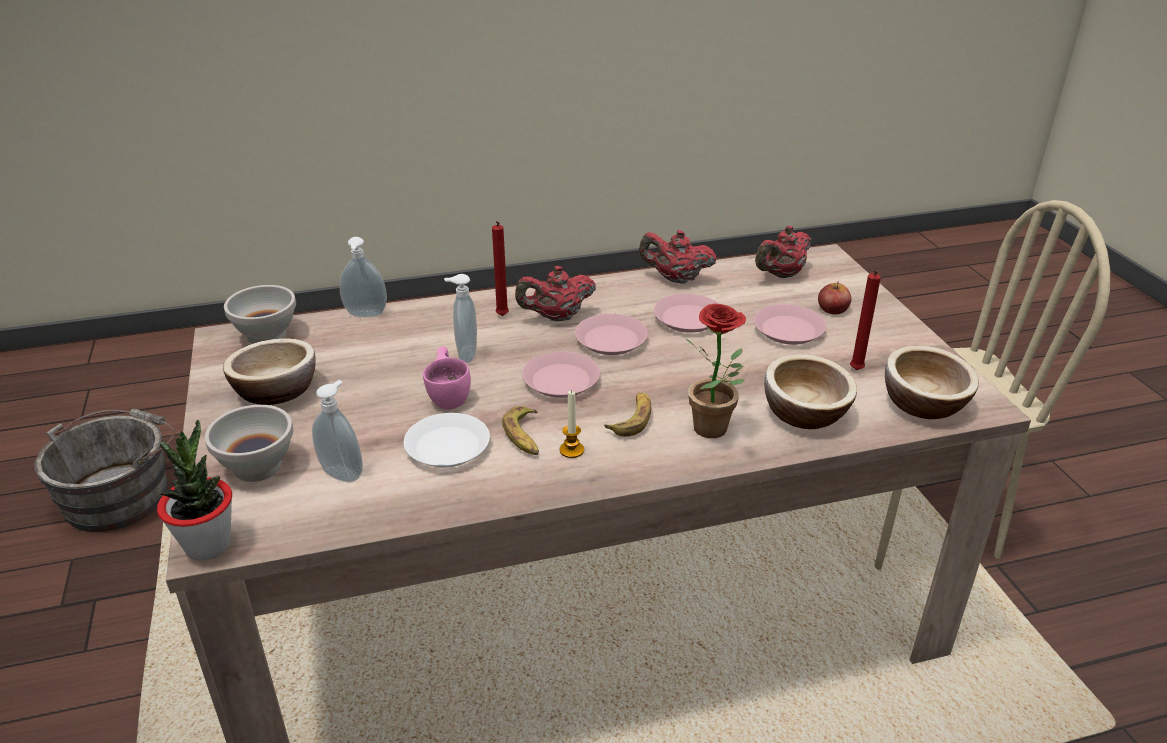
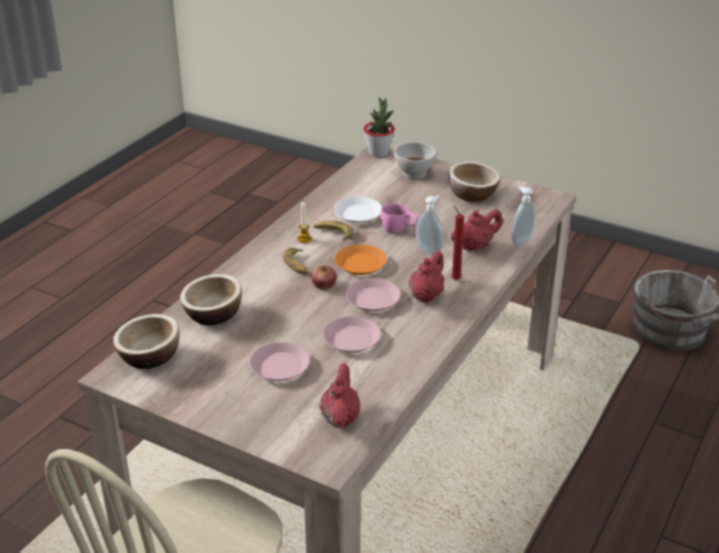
camera: 135 degrees right, 0 degrees up
(267, 335) = (537, 208): white bowl -> none
(343, 473) = (379, 187): soap dispenser -> none
(561, 380) = (361, 264): pink plate -> orange plate
(676, 279) = (405, 367): red teapot -> red teapot (475, 247)
(715, 432) = (249, 280): potted plant -> none
(832, 309) = (269, 404): apple -> apple (324, 285)
(855, 371) = (208, 358): red candle -> none

